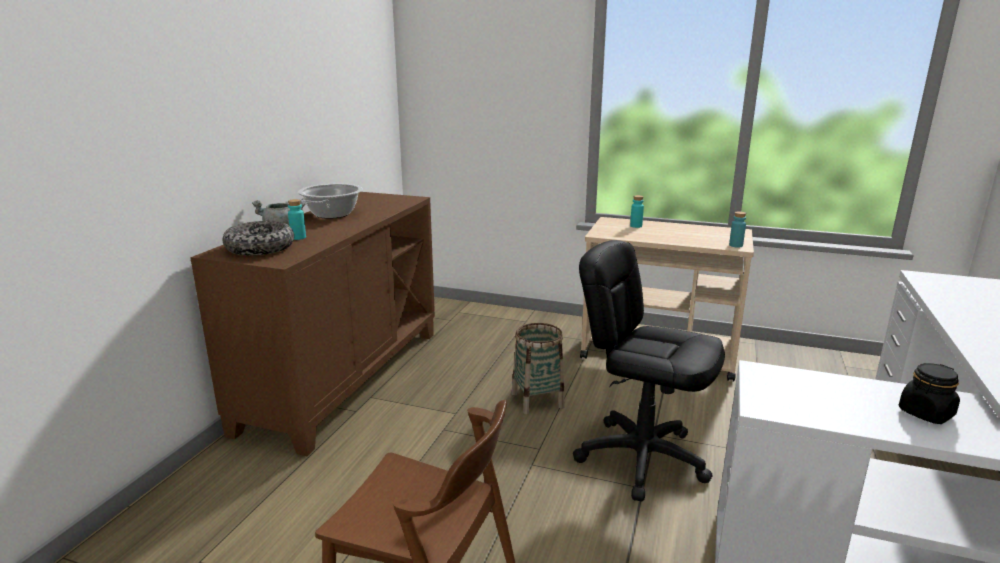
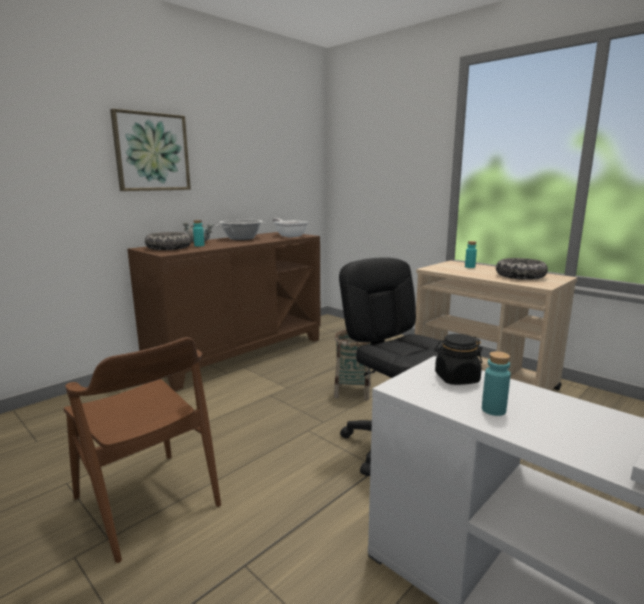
camera: 25 degrees right, 5 degrees down
(206, 99) = (152, 152): none -> picture
(390, 201) = (289, 236): none -> frying pan
(701, 235) = (520, 276): none -> bowl
(736, 245) = (541, 284): turquoise bottle -> turquoise bottle (493, 410)
(926, 413) = (567, 424): black jar -> black jar (456, 378)

